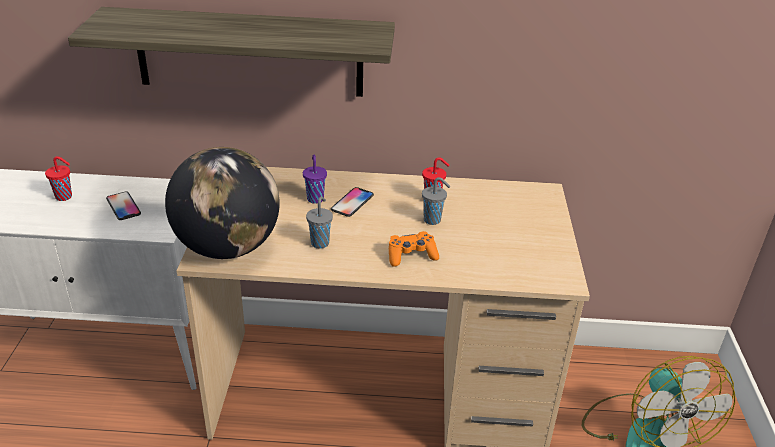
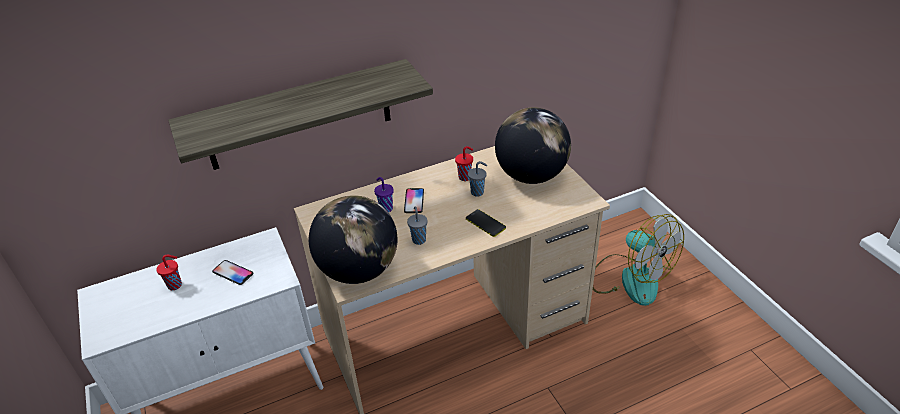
camera: 25 degrees left, 5 degrees up
(411, 255) = (485, 223): orange game controller -> phone
(514, 226) = (531, 176): none -> globe

